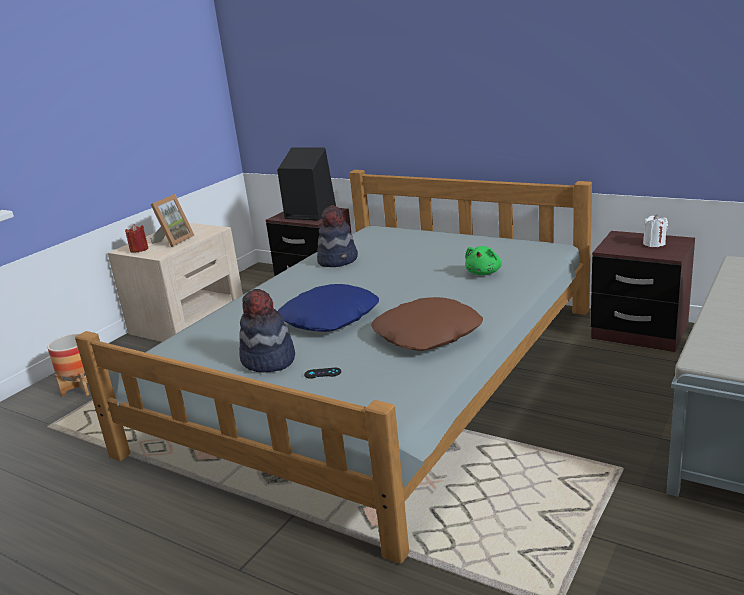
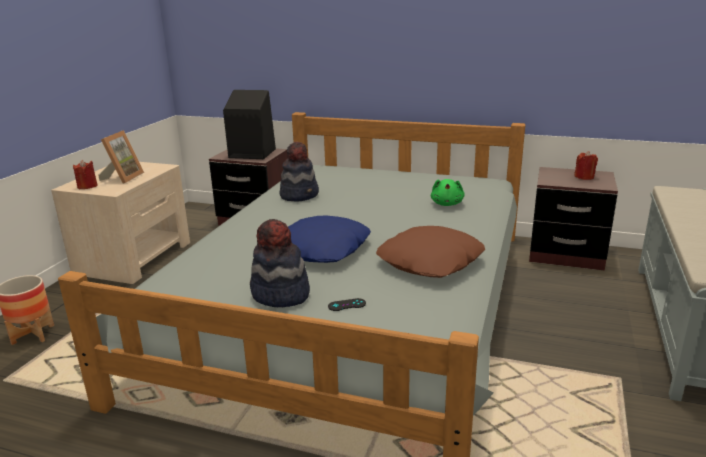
camera: 15 degrees left, 0 degrees up
(654, 244) = (584, 177): white candle -> red candle

